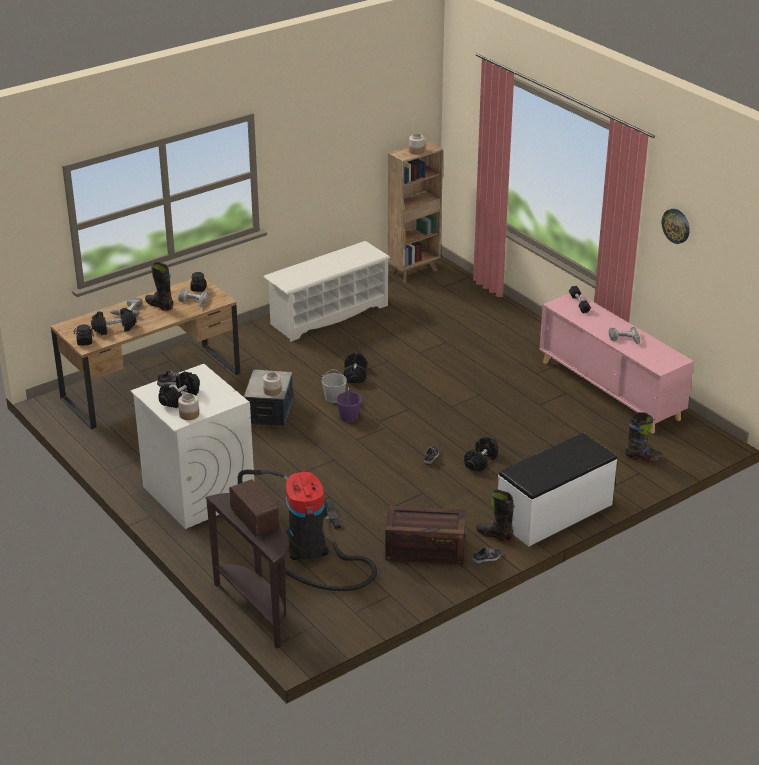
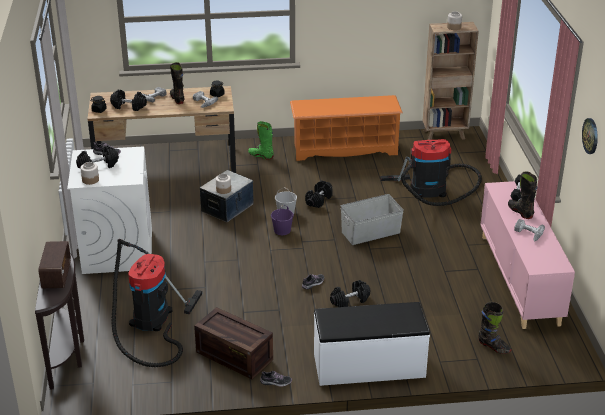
camera: 30 degrees right, 0 degrees up
(248, 347) = (261, 155): none -> green boot
(329, 315) = (345, 149): white shoe rack -> orange shoe rack
(437, 390) = (371, 232): none -> grey storage box
(454, 331) = (432, 190): none -> vacuum cleaner
(494, 535) = (301, 365): black boot -> black boot (520, 212)

